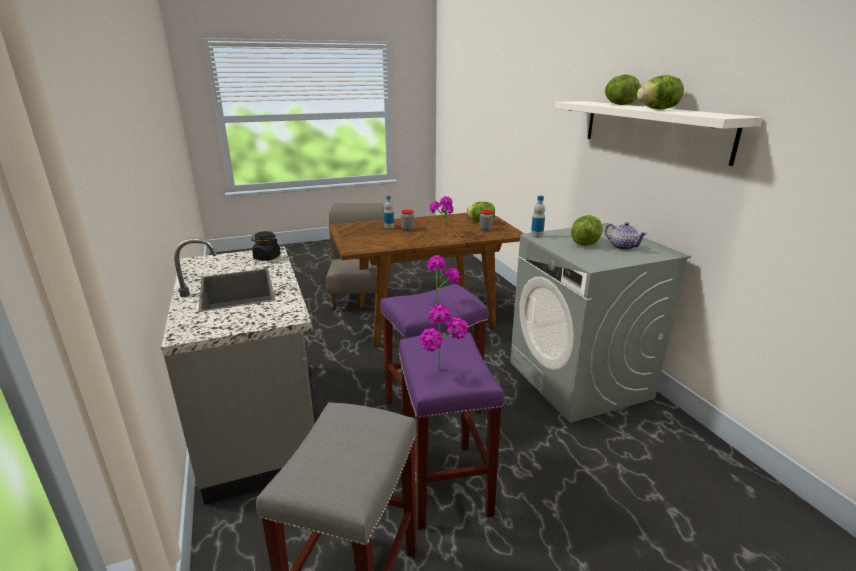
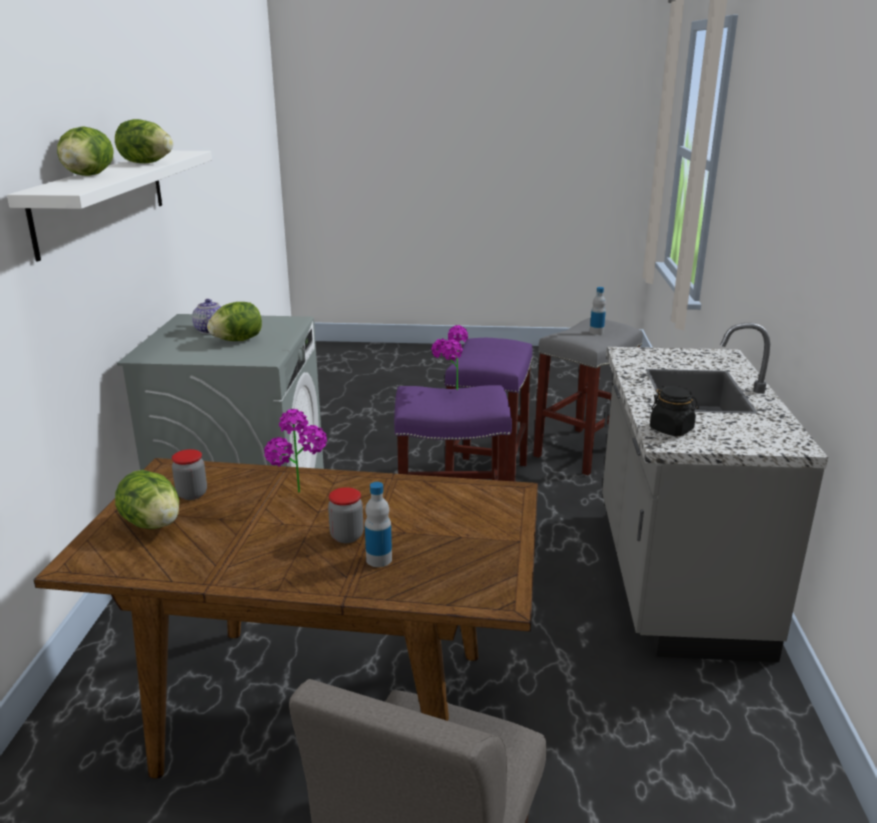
camera: 155 degrees left, 0 degrees up
(443, 373) = (502, 347): potted plant -> none
(536, 235) = (265, 359): bottle -> bottle (596, 332)

